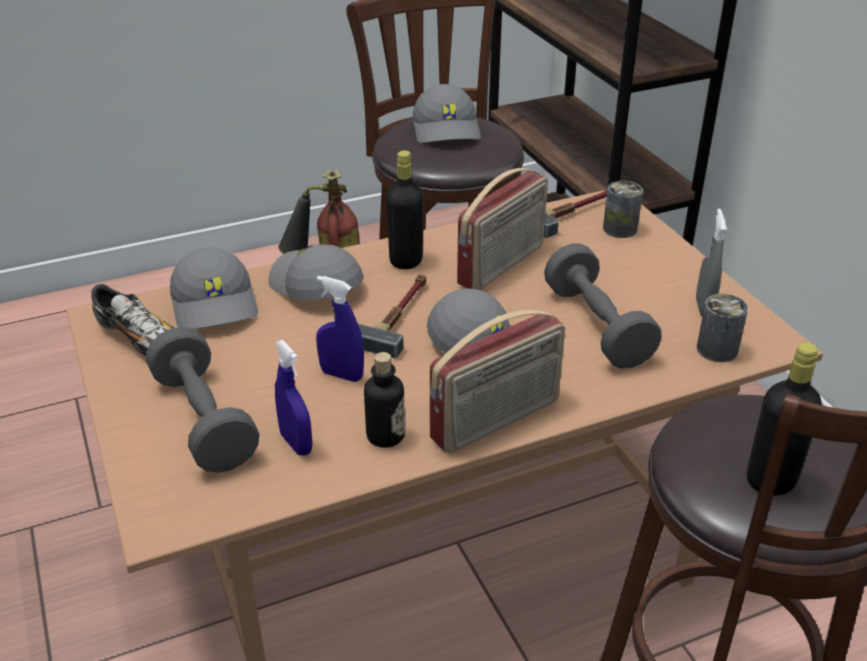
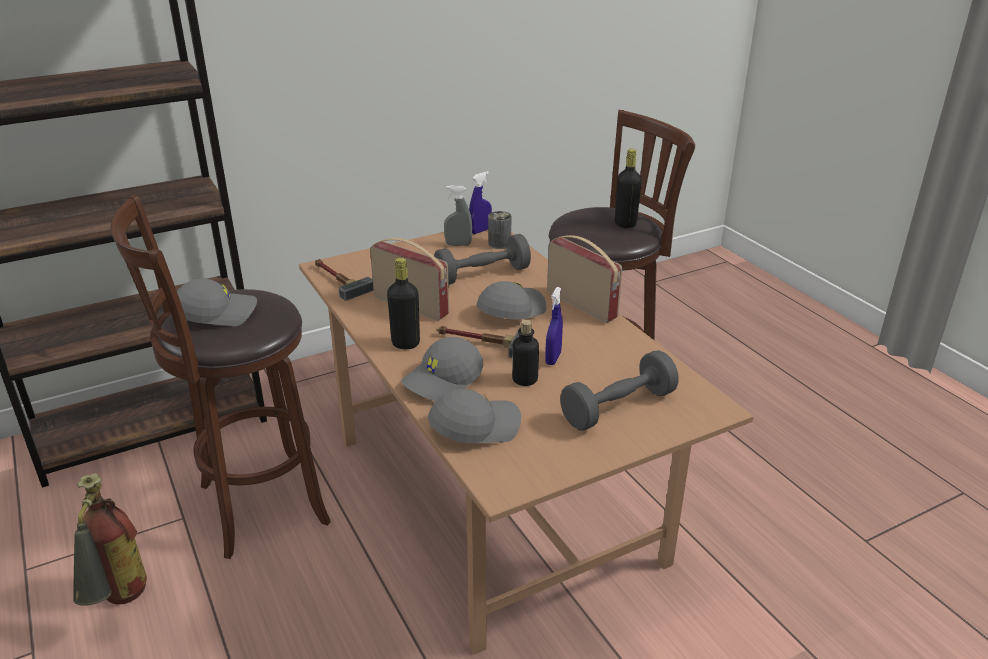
camera: 95 degrees left, 5 degrees down
(140, 340) = (532, 457): shoe -> none
(296, 443) = (626, 368): blue spray bottle -> blue spray bottle (480, 231)
(385, 436) = (608, 338): bottle -> bottle (525, 379)
(620, 229) = (363, 265): can -> none

